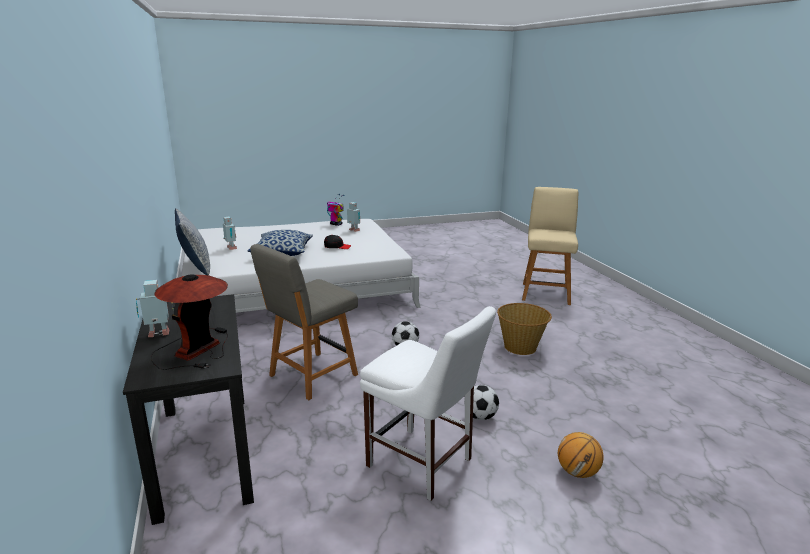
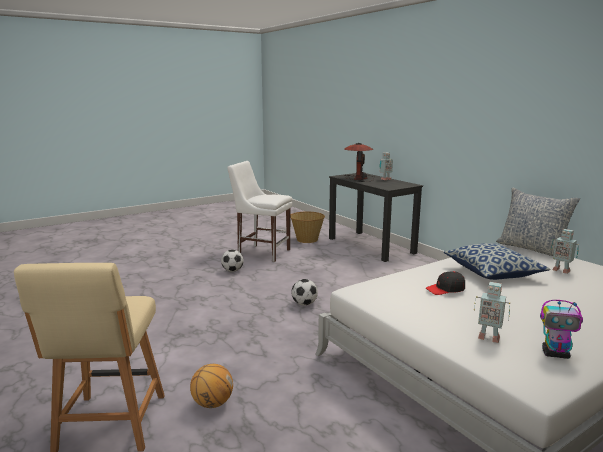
camera: 165 degrees right, 5 degrees down
(311, 376) = (359, 276): grey chair -> none
(520, 347) = (191, 319): basket -> basket (307, 239)
(577, 472) = (181, 258): basketball -> basketball (212, 403)

